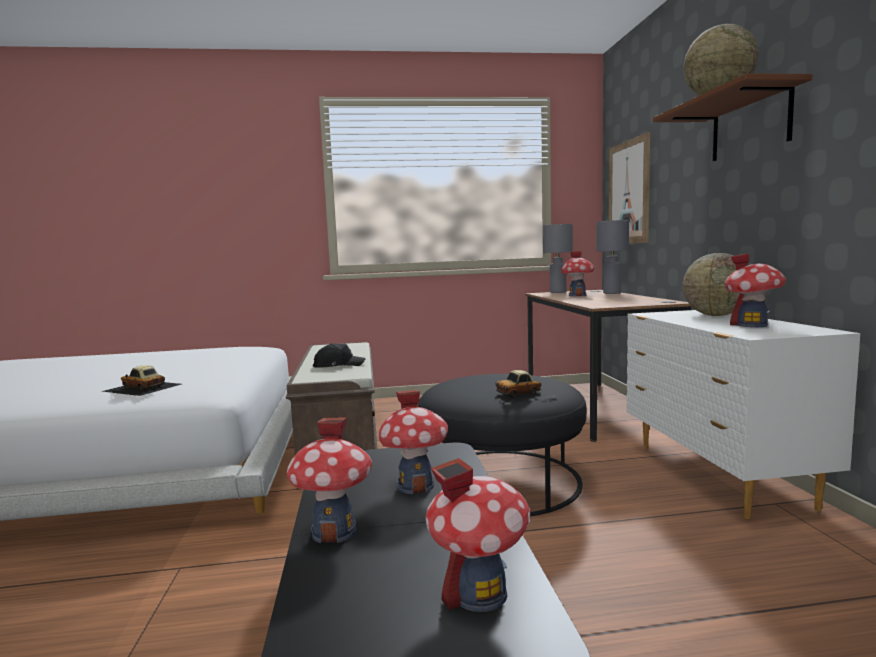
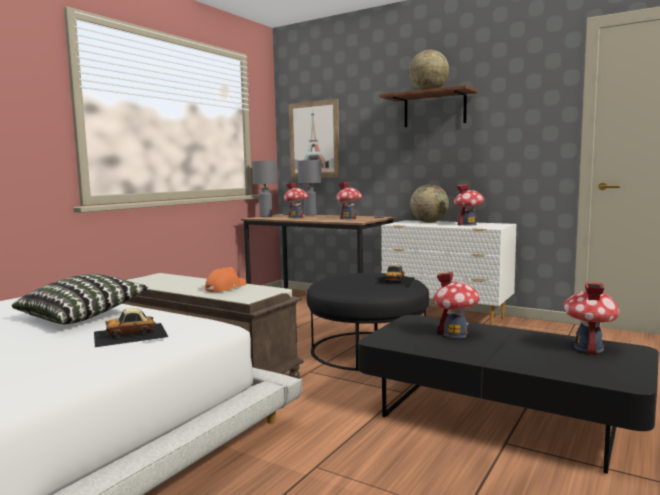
camera: 50 degrees left, 0 degrees up
(188, 368) = (83, 316): none -> pillow
(334, 532) = (492, 358): toy house -> toy house (349, 218)
(338, 365) = (225, 288): black cap -> orange cap

